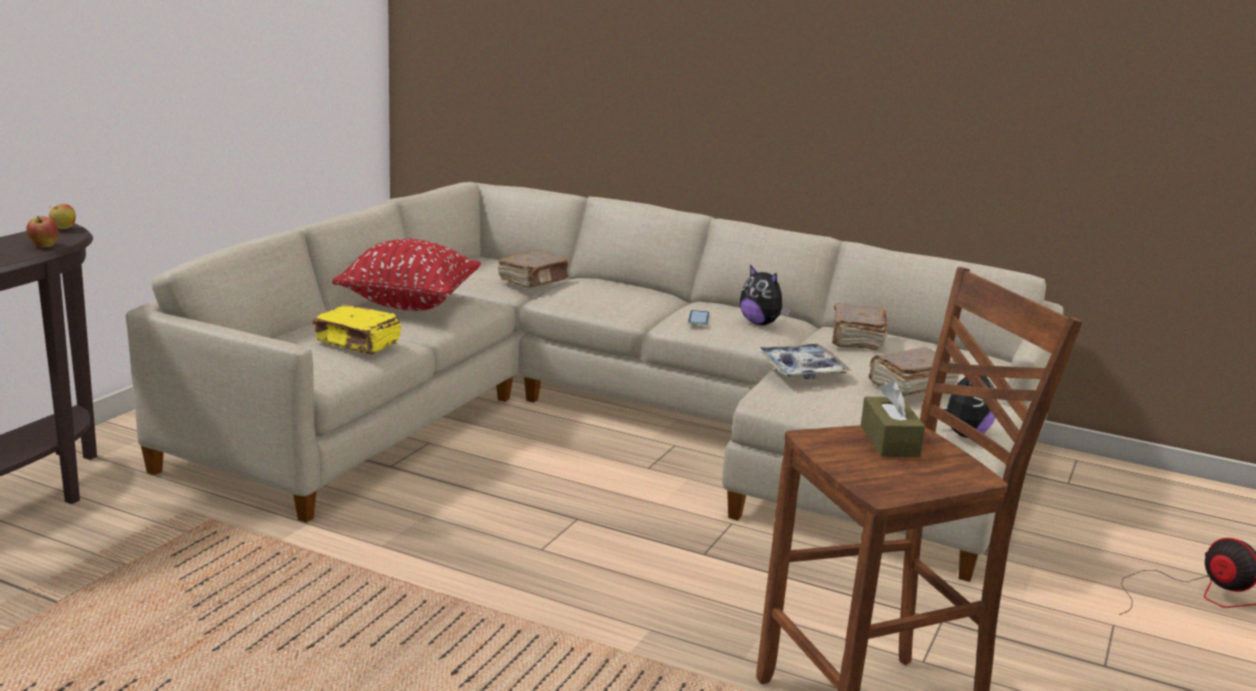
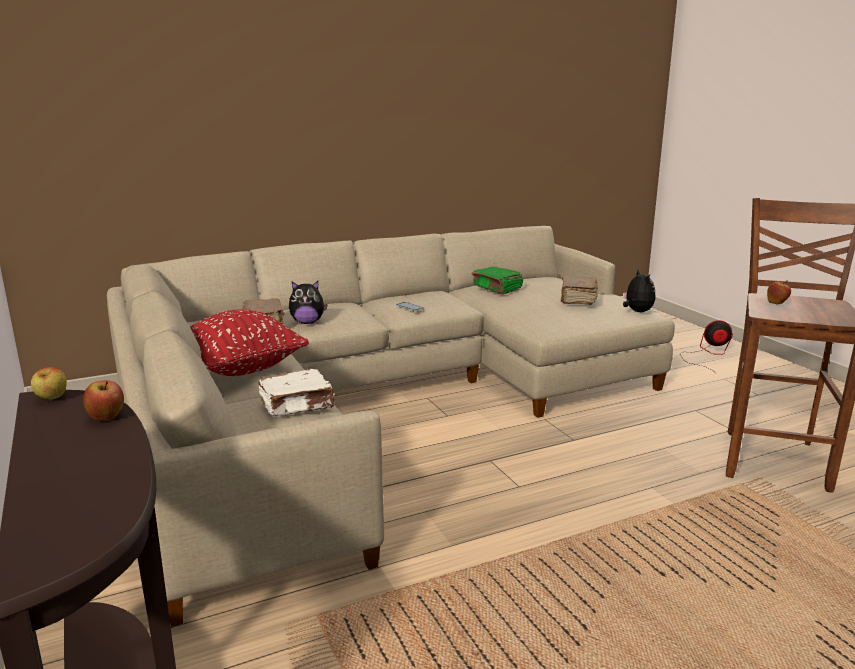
camera: 50 degrees left, 0 degrees up
(358, 343) = (298, 405): yellow book -> white book
(761, 323) = (438, 298): plush toy -> plush toy (307, 322)
(801, 369) = (523, 311): tray -> none
(856, 339) = (497, 288): brown book -> green book
(889, 441) = (777, 303): brown tissue box -> apple

